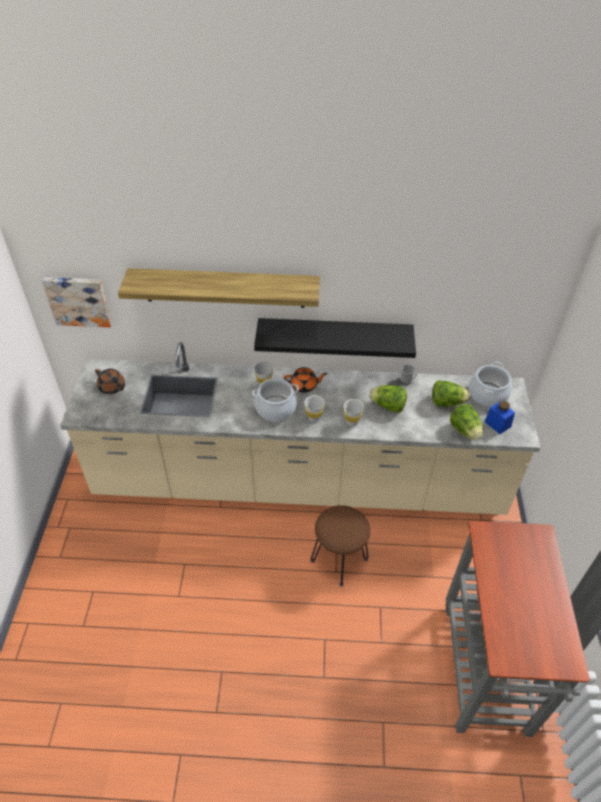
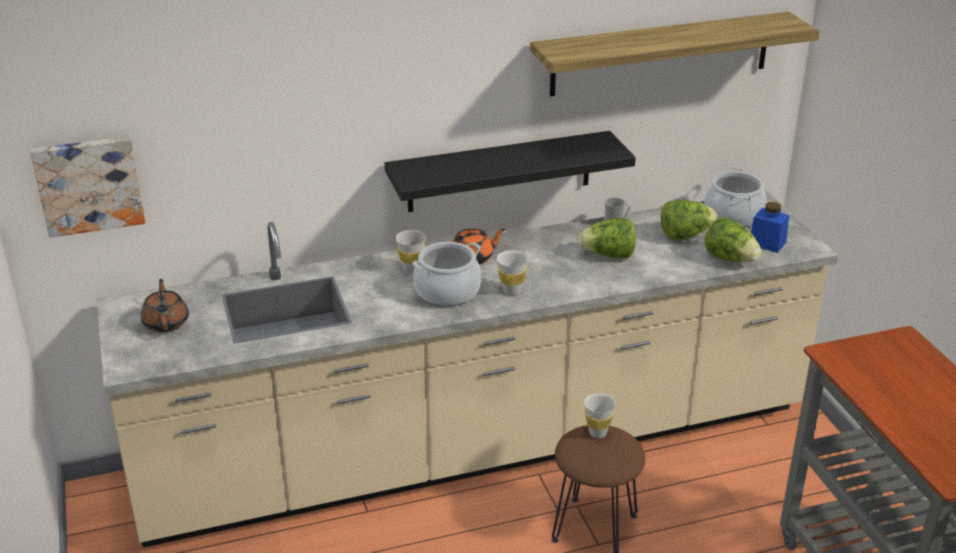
camera: 20 degrees left, 15 degrees down
(112, 387) = (166, 322): brown teapot -> brown teapot turned 120 degrees counterclockwise
(224, 288) = (332, 116): shelf -> shelf (661, 54)
(352, 422) = (569, 283): white cup -> white cup (597, 433)

